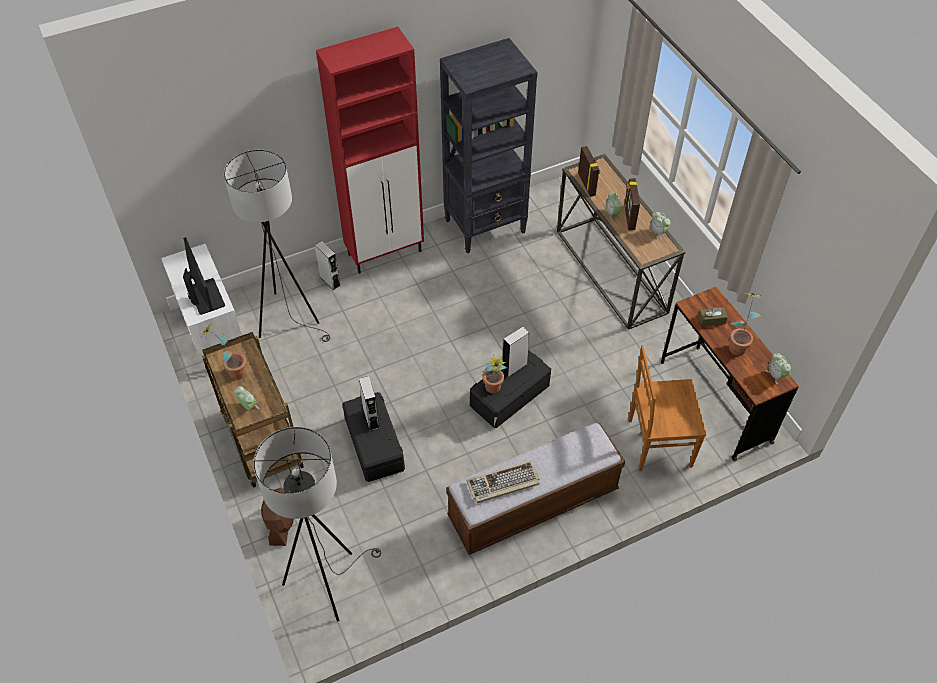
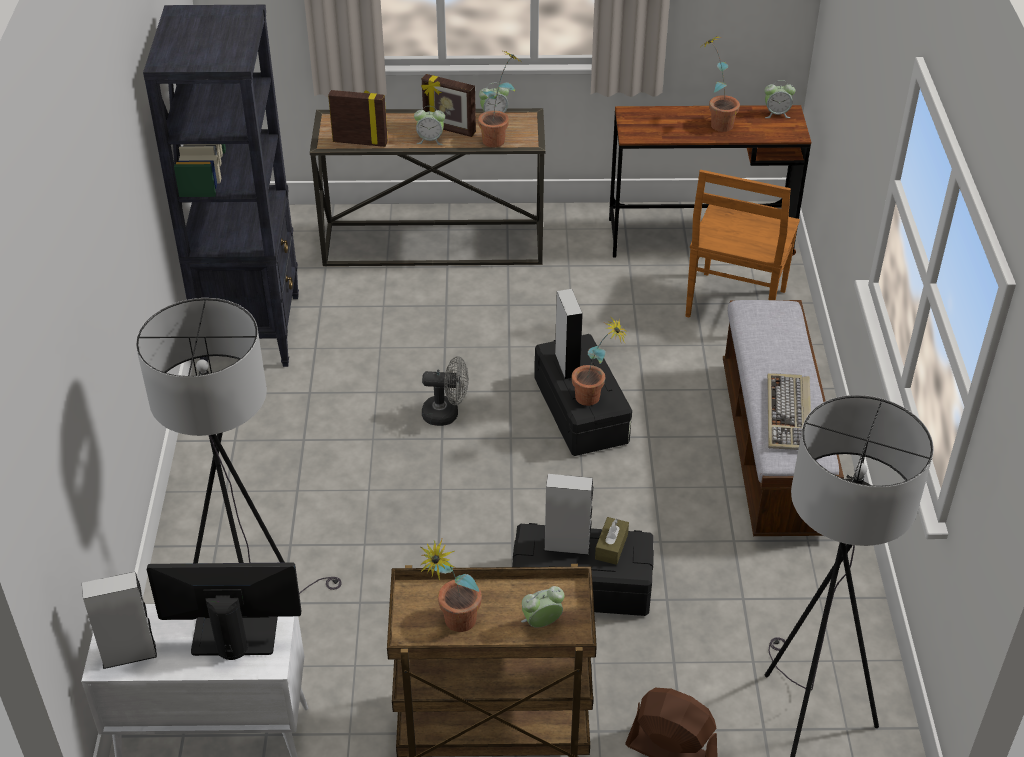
camera: 65 degrees left, 10 degrees down
(330, 281) = (215, 542): grey speaker -> grey speaker (129, 654)
(386, 252) = (210, 455): red cabinet -> none
(470, 335) = (446, 414): none -> grey fan
(636, 243) = (499, 138): none -> potted plant
(711, 320) = (666, 128): brown tissue box -> brown tissue box (611, 546)

